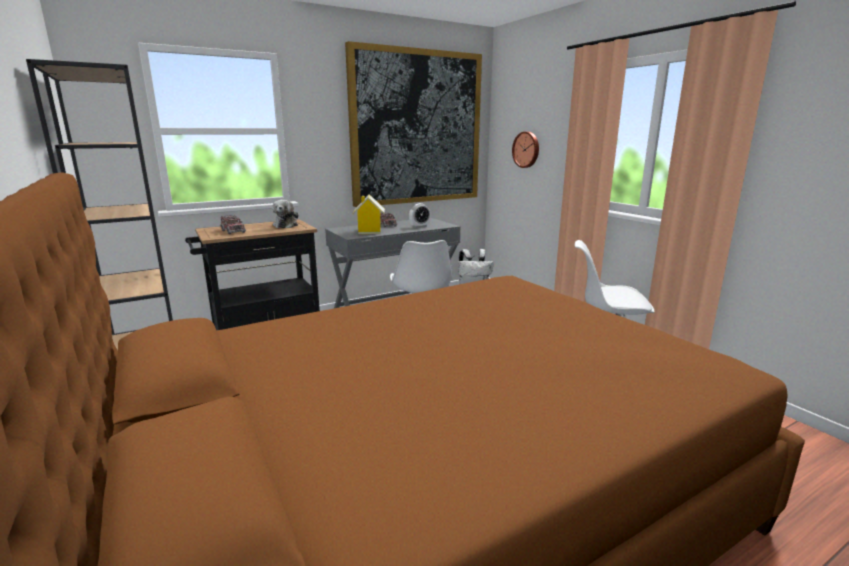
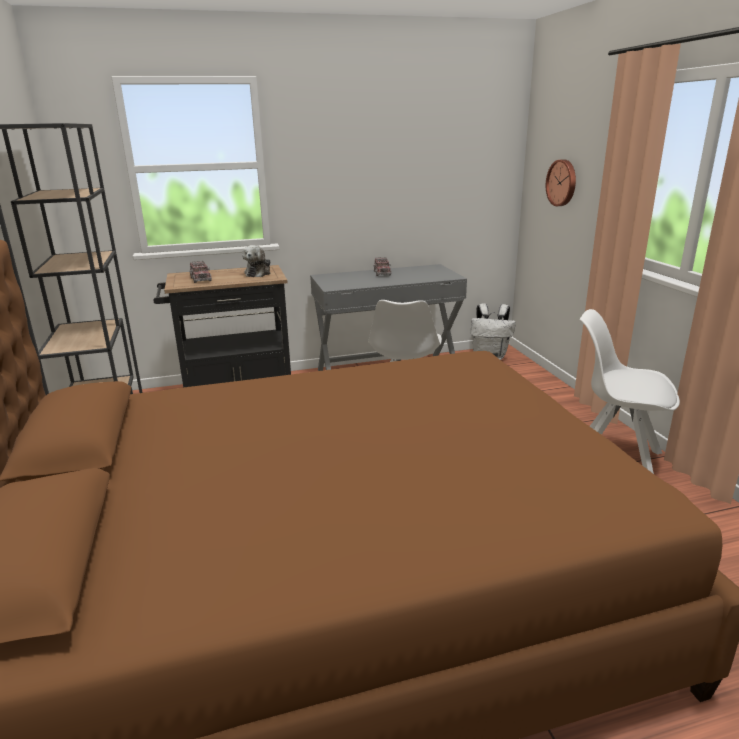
camera: 15 degrees right, 5 degrees up
(369, 231) = (355, 281): toy house -> none
(416, 128) = (425, 155): picture -> none
(420, 226) = (417, 277): alarm clock -> none

